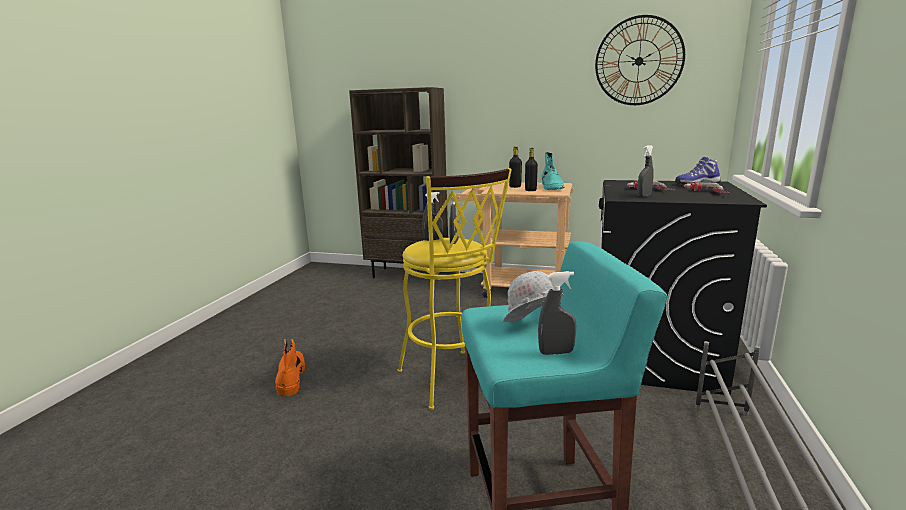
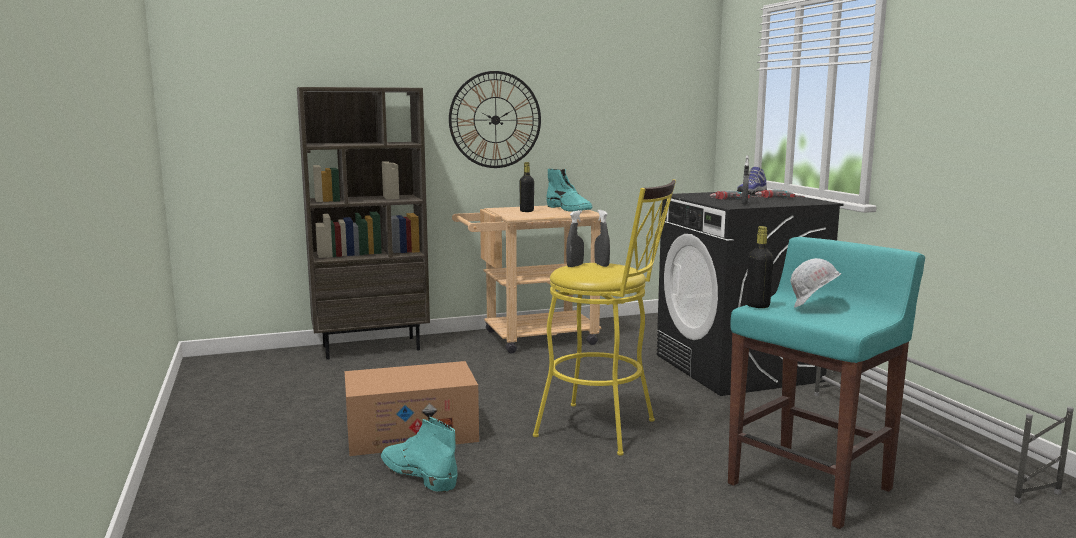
camera: 35 degrees left, 5 degrees down
(291, 376) = (417, 474): orange boot -> turquoise boot
(334, 344) = (411, 433): none -> cardboard box
(530, 190) = (555, 213): black bottle -> black bottle (757, 306)
(556, 352) = (862, 317): grey spray bottle -> none
(639, 61) = (632, 69): wall clock -> wall clock (495, 120)

